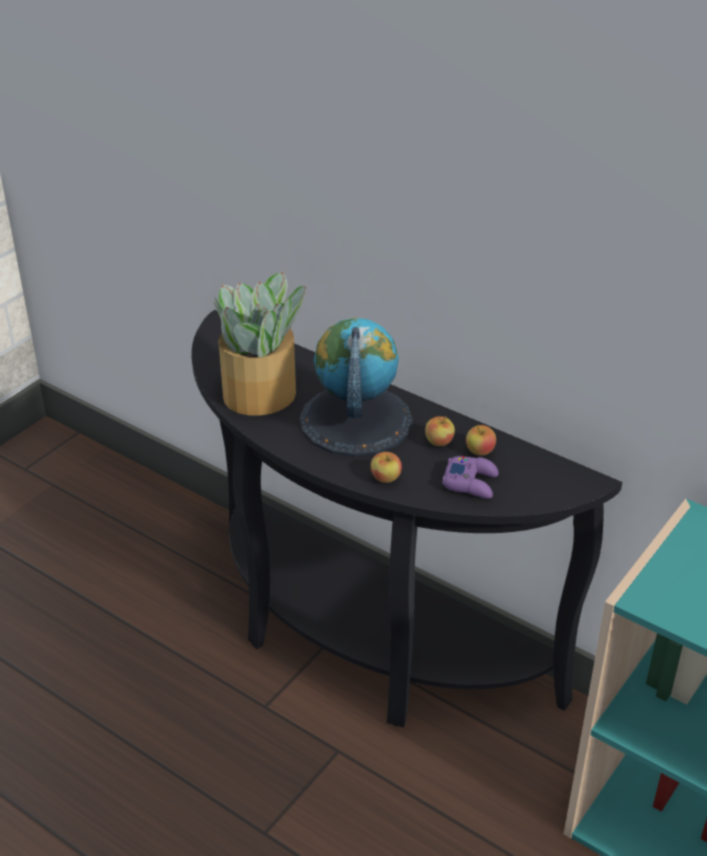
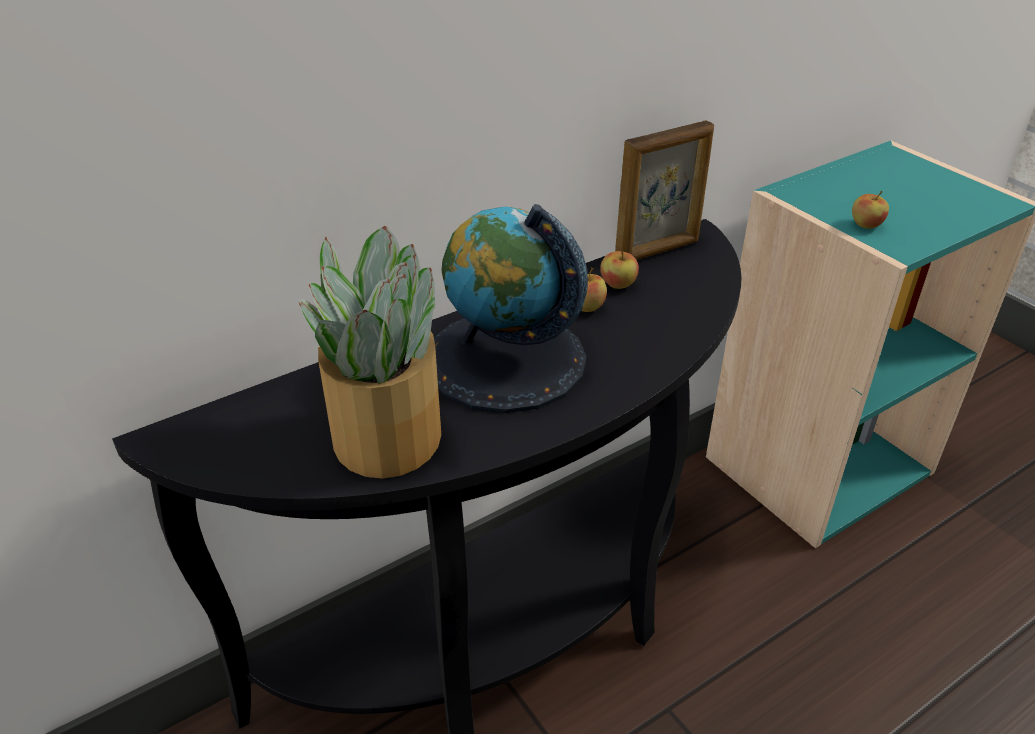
camera: 70 degrees left, 0 degrees up
(386, 478) = (639, 363): apple -> apple (866, 225)
(471, 482) = (672, 304): purple game controller -> none
(544, 463) = (658, 251): none -> picture frame

